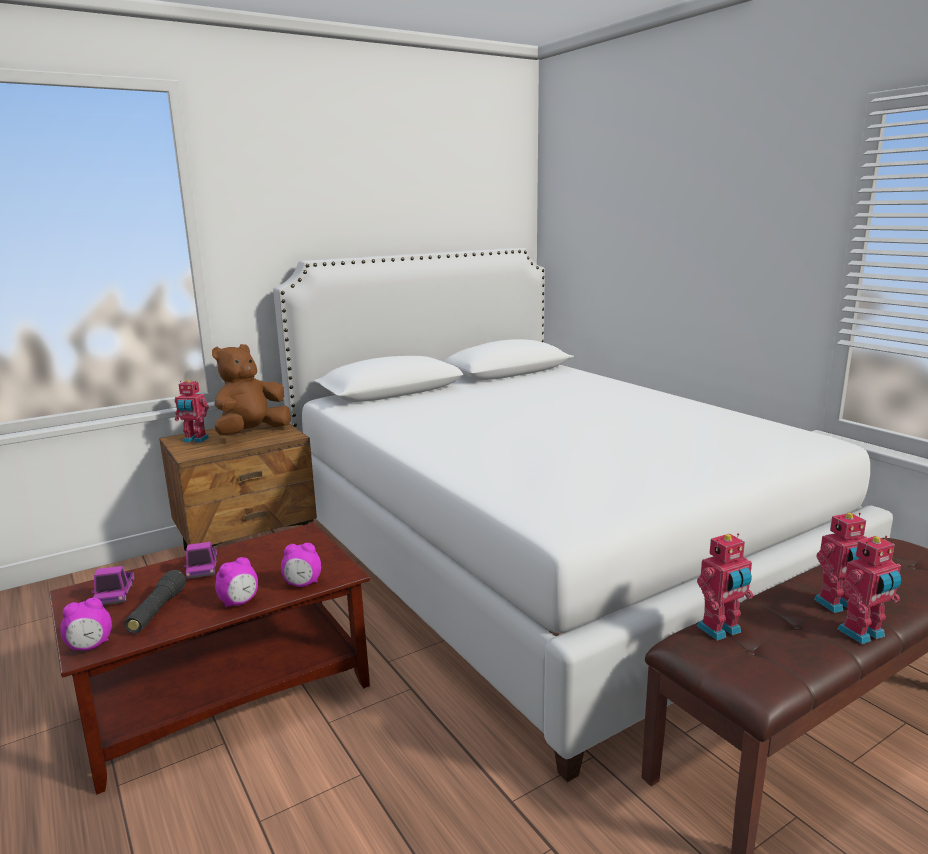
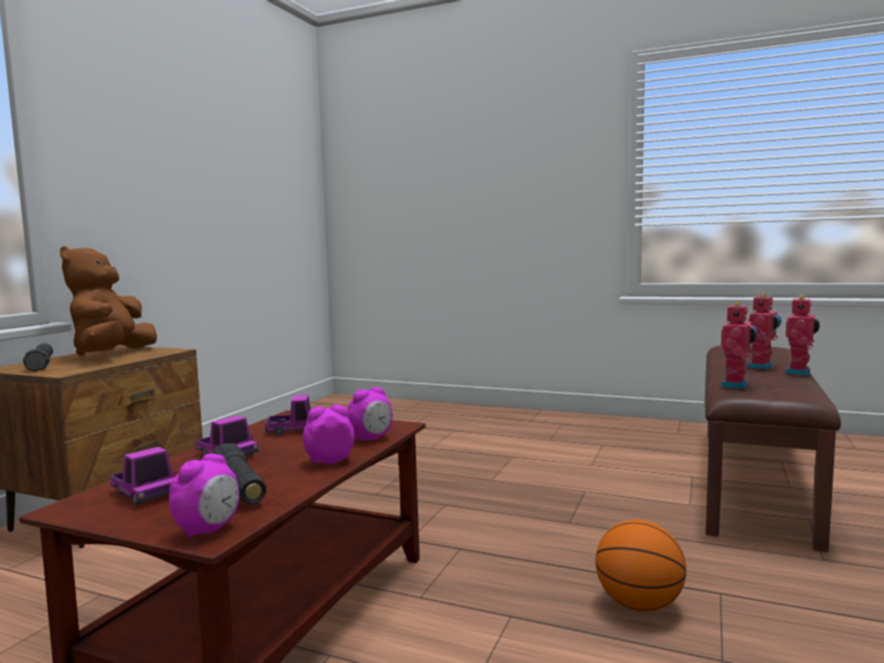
camera: 35 degrees left, 10 degrees down
(195, 440) = (41, 365): toy robot -> black flashlight
(239, 602) = (329, 461): alarm clock -> alarm clock turned 120 degrees counterclockwise
(277, 553) = (294, 430): none -> toy truck
(465, 818) = (639, 605): none -> basketball
(542, 560) = (441, 447): white bed -> none

